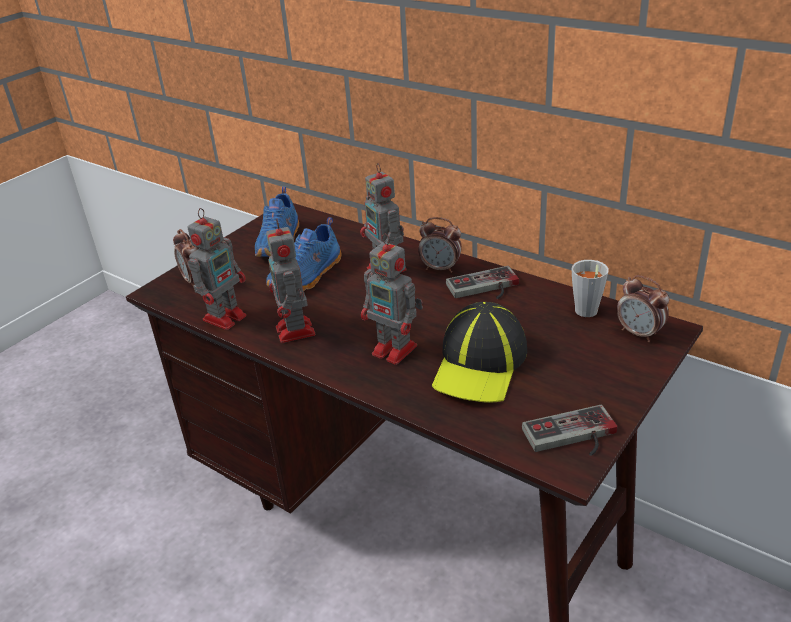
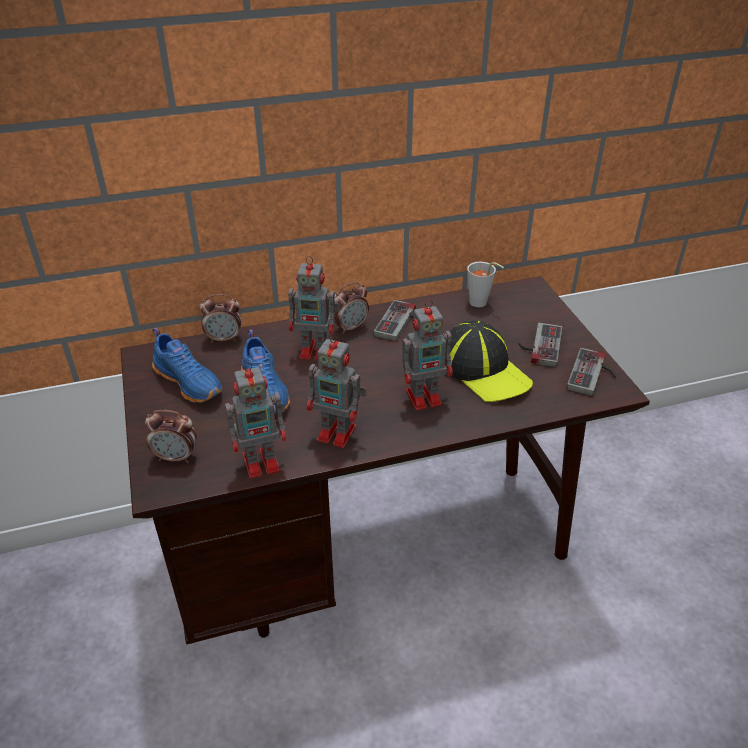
camera: 55 degrees left, 5 degrees up
(226, 316) = (263, 462): toy robot -> toy robot turned 90 degrees clockwise
(571, 378) = (538, 345): none -> game controller
(639, 333) = (523, 298): alarm clock -> alarm clock (224, 339)

